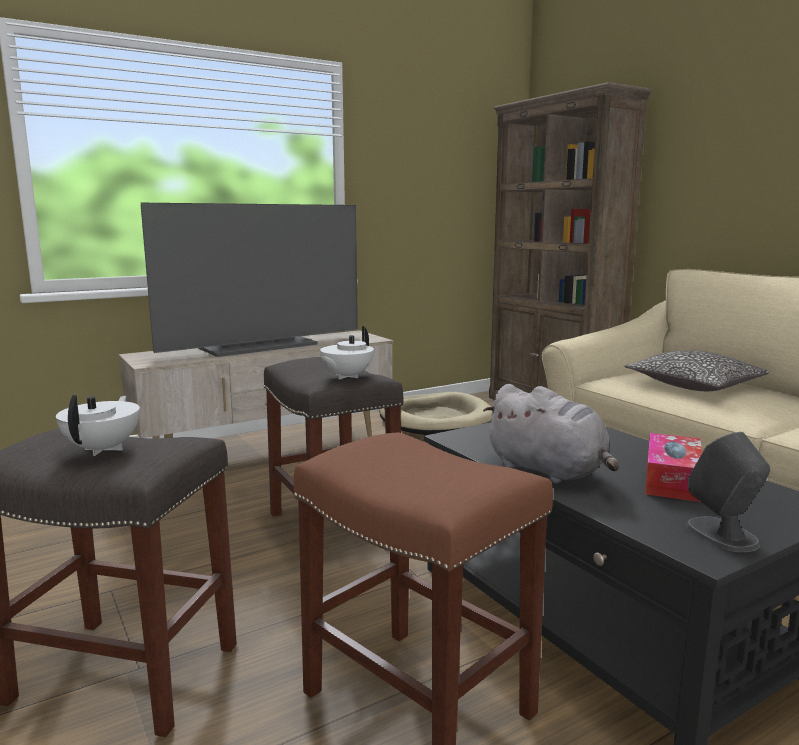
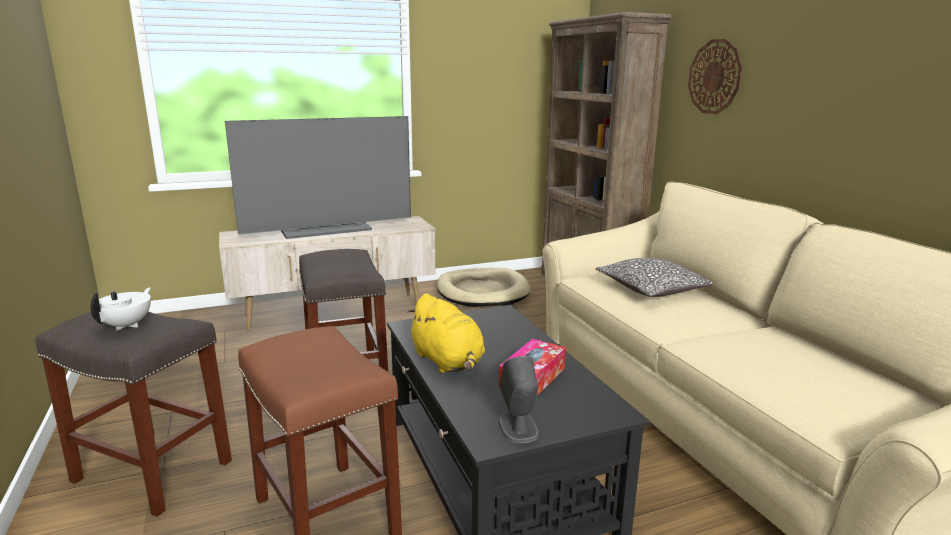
camera: 10 degrees right, 5 degrees up
(346, 376) = (341, 271): white teapot -> none
(549, 471) = (448, 362): grey plush toy -> yellow plush toy
(713, 152) = (715, 77): none -> wall clock

